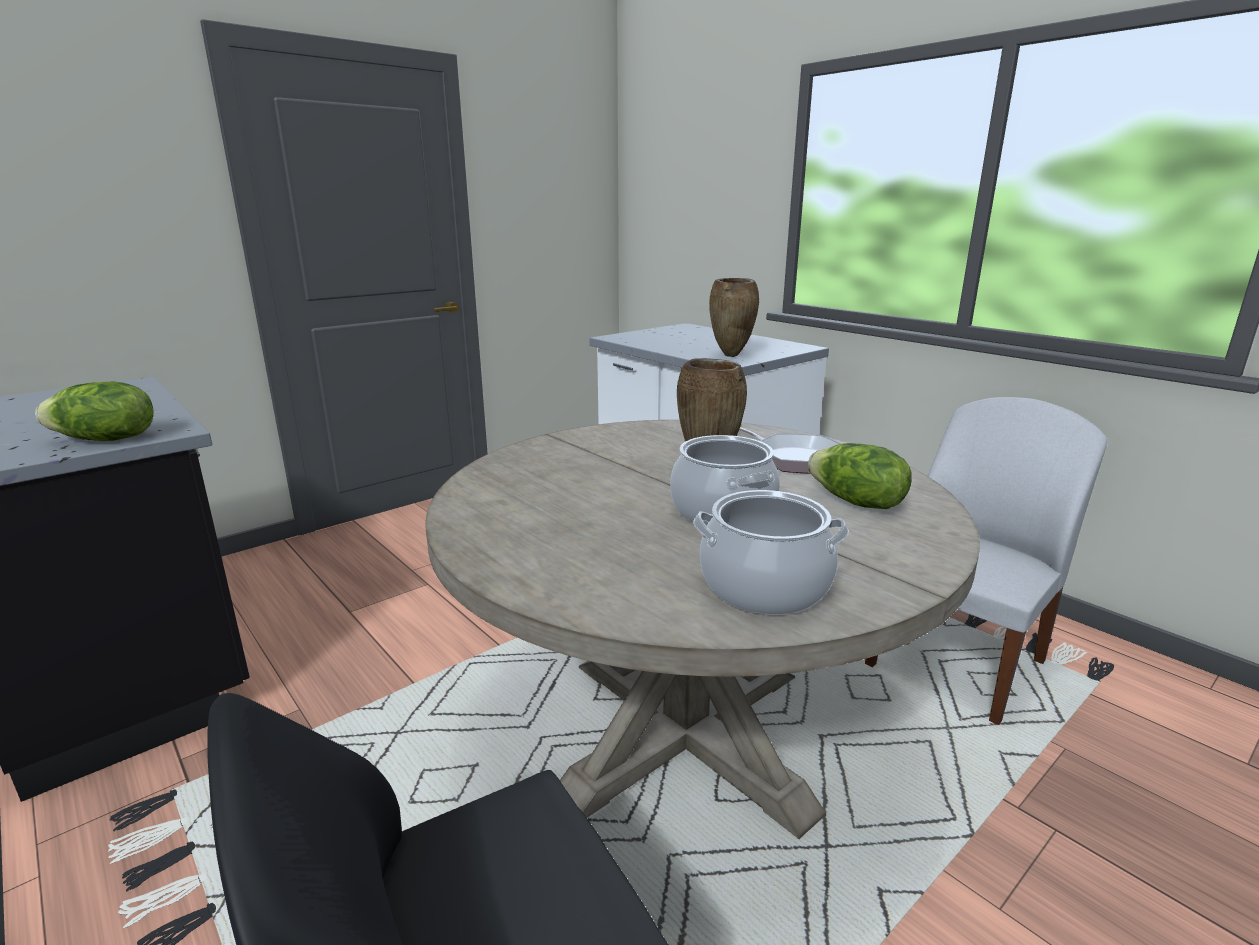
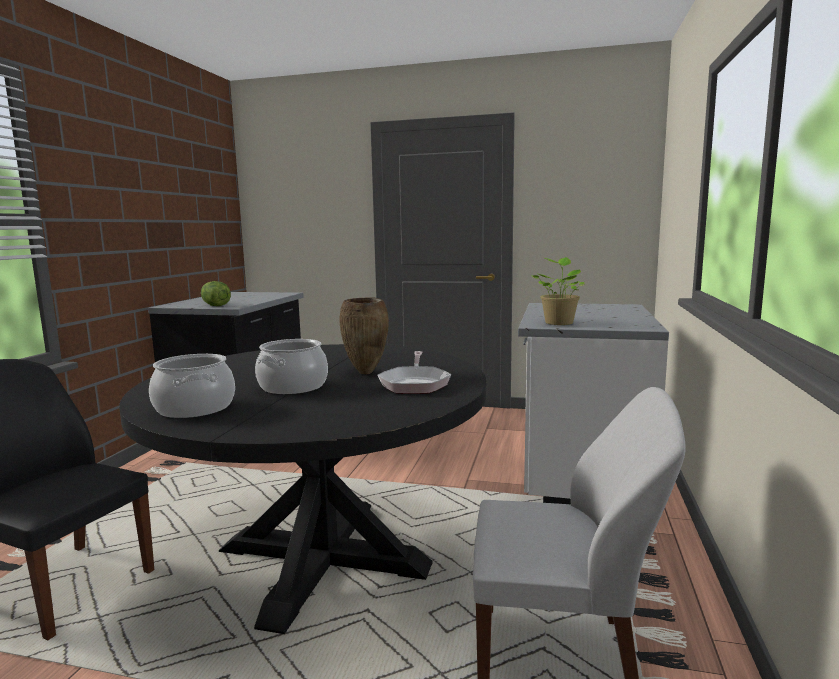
camera: 55 degrees right, 10 degrees down
(685, 733) = (323, 558): beige dining table -> black dining table
(731, 356) = (559, 322): brown vase -> potted plant
(856, 502) = (349, 406): lettuce -> none

